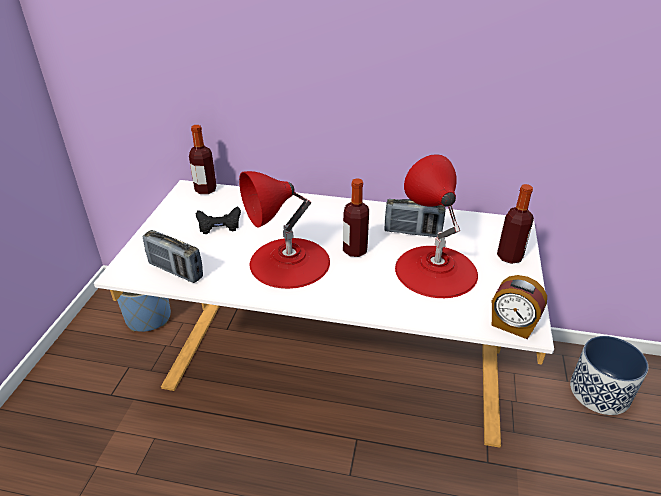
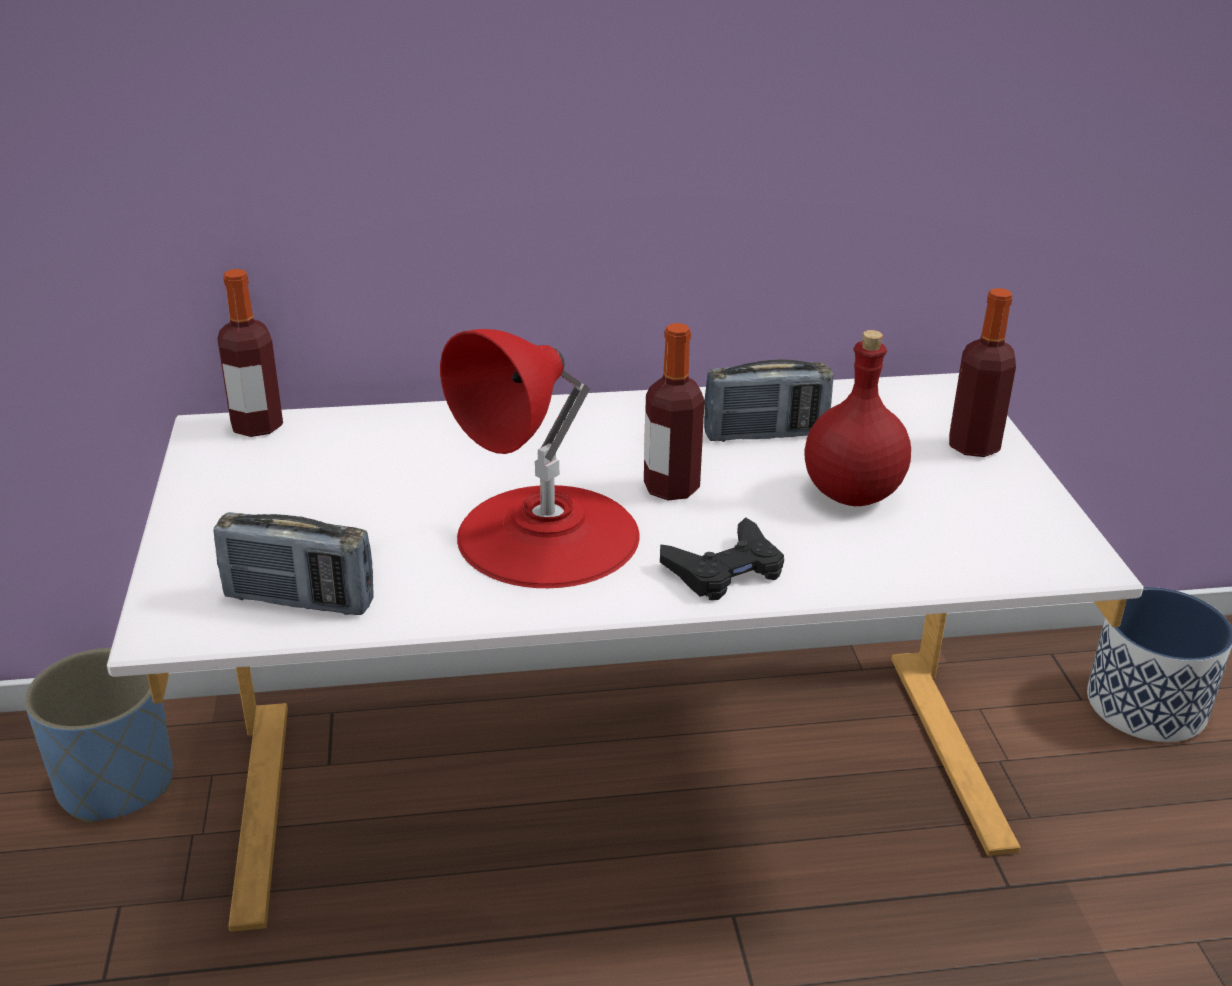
camera: 20 degrees left, 5 degrees down
(219, 224) = (337, 490): black game controller -> black game controller (725, 570)
(435, 270) = (853, 495): red table lamp -> red bottle
(512, 325) = (1051, 562): alarm clock -> none

